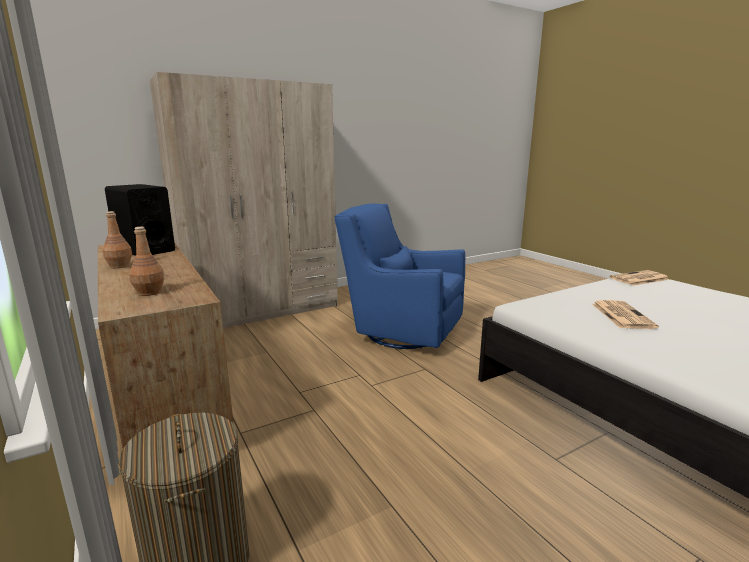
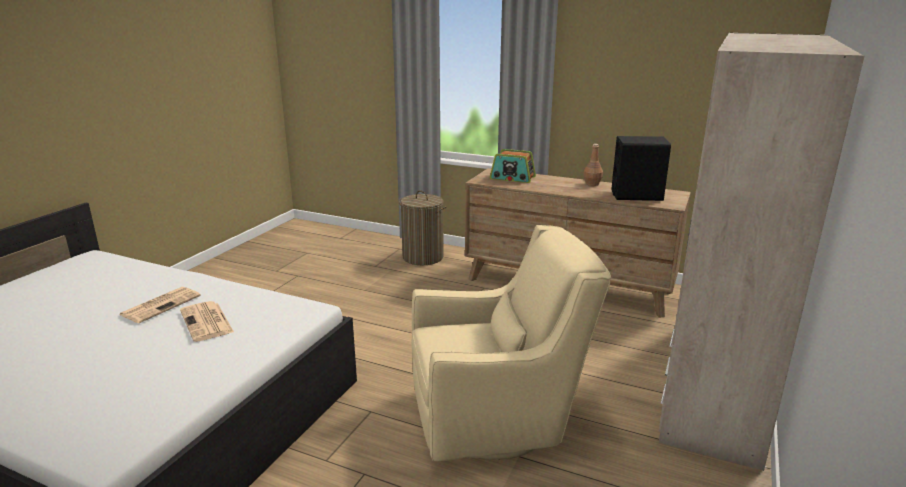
camera: 145 degrees right, 5 degrees up
(149, 292) = (512, 178): brown bottle -> radio
(400, 332) = (498, 420): blue armchair -> beige armchair
(639, 279) = (124, 432): newspaper -> newspaper (161, 305)

